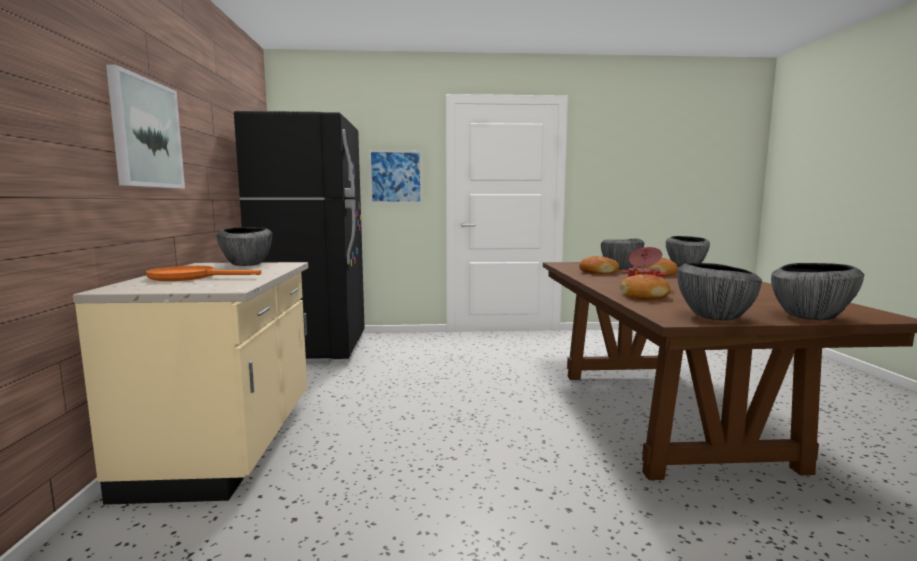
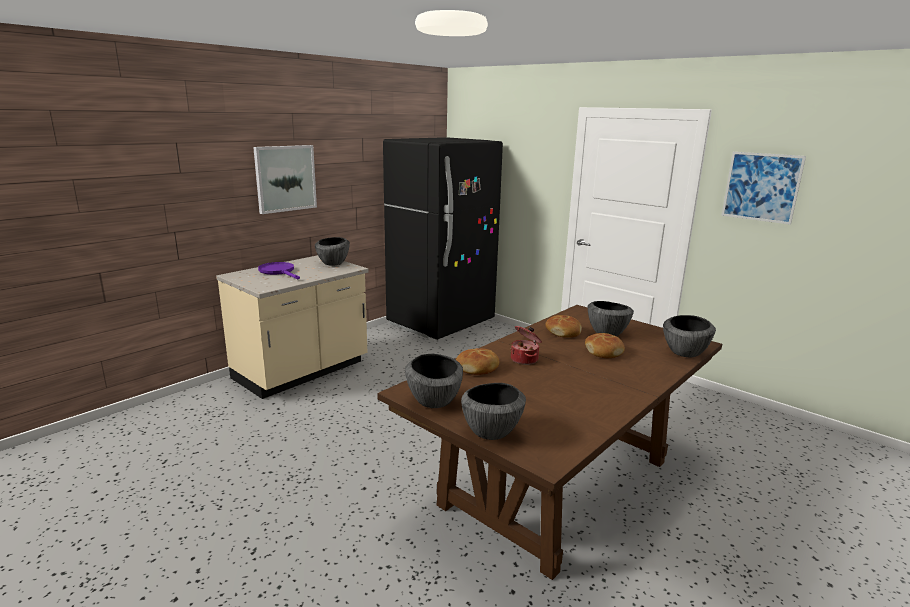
camera: 45 degrees right, 10 degrees up
(191, 277) = (279, 272): orange frying pan -> purple frying pan
(396, 177) = (530, 187): picture -> picture (761, 187)

